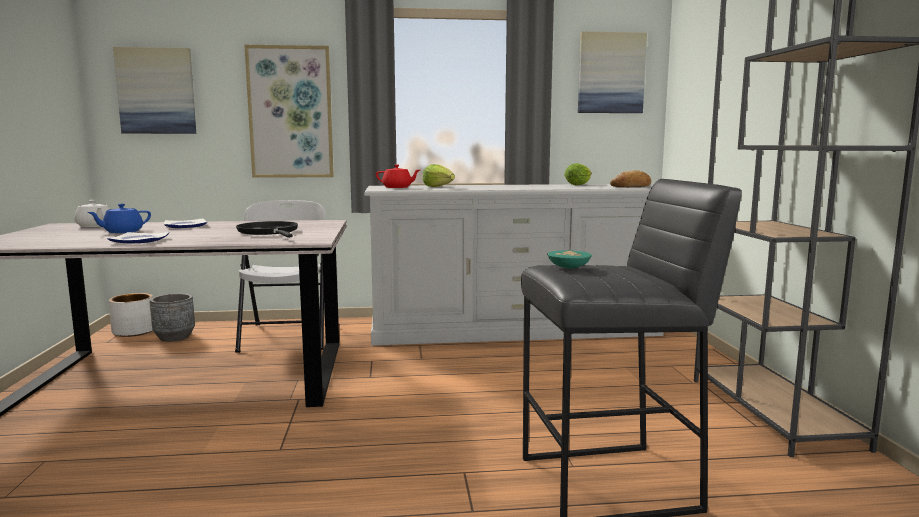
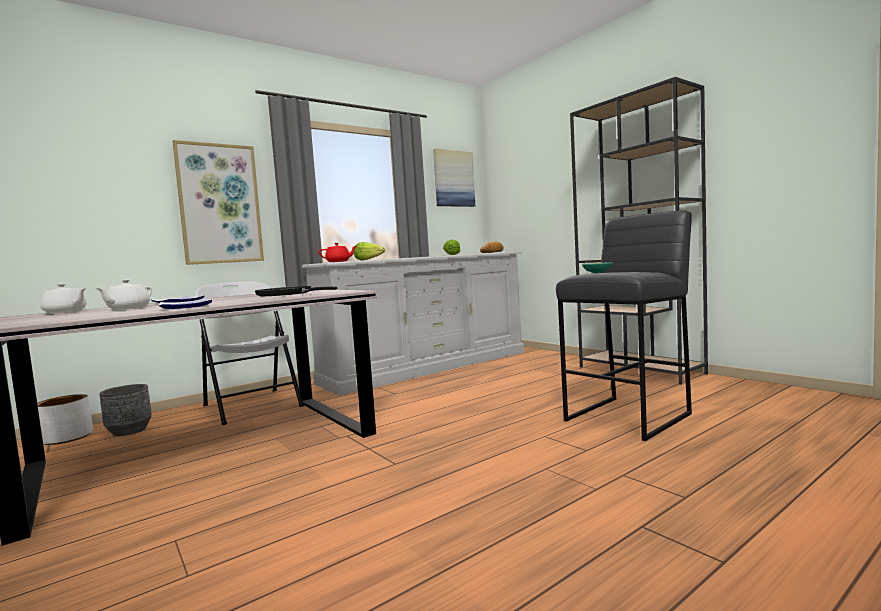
camera: 30 degrees left, 5 degrees down
(122, 232) = (128, 309): blue teapot -> white teapot
(156, 91) = (73, 181): picture -> none

